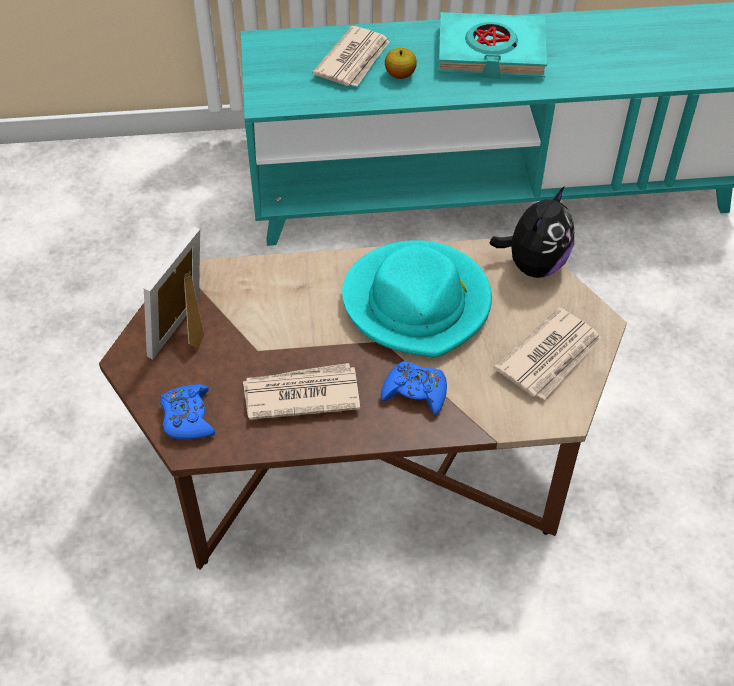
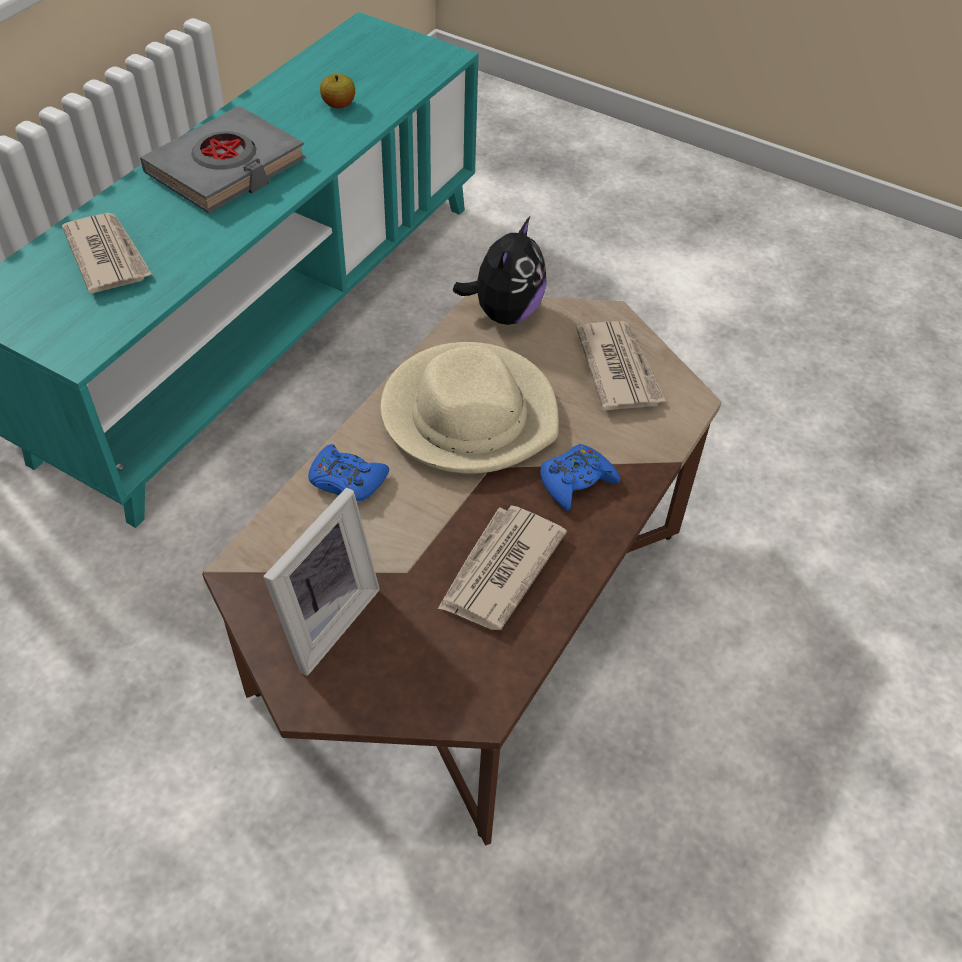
camera: 55 degrees left, 0 degrees up
(188, 333) = (322, 619): picture frame -> picture frame turned 120 degrees counterclockwise
(188, 417) = (442, 686): blue game controller -> blue game controller (346, 480)
(400, 75) = (174, 239): apple -> apple (338, 105)
(418, 302) = (469, 414): turquoise hat -> beige hat
(490, 53) = (226, 168): turquoise book -> grey book
(534, 265) = (504, 312): plush toy -> plush toy turned 45 degrees clockwise

